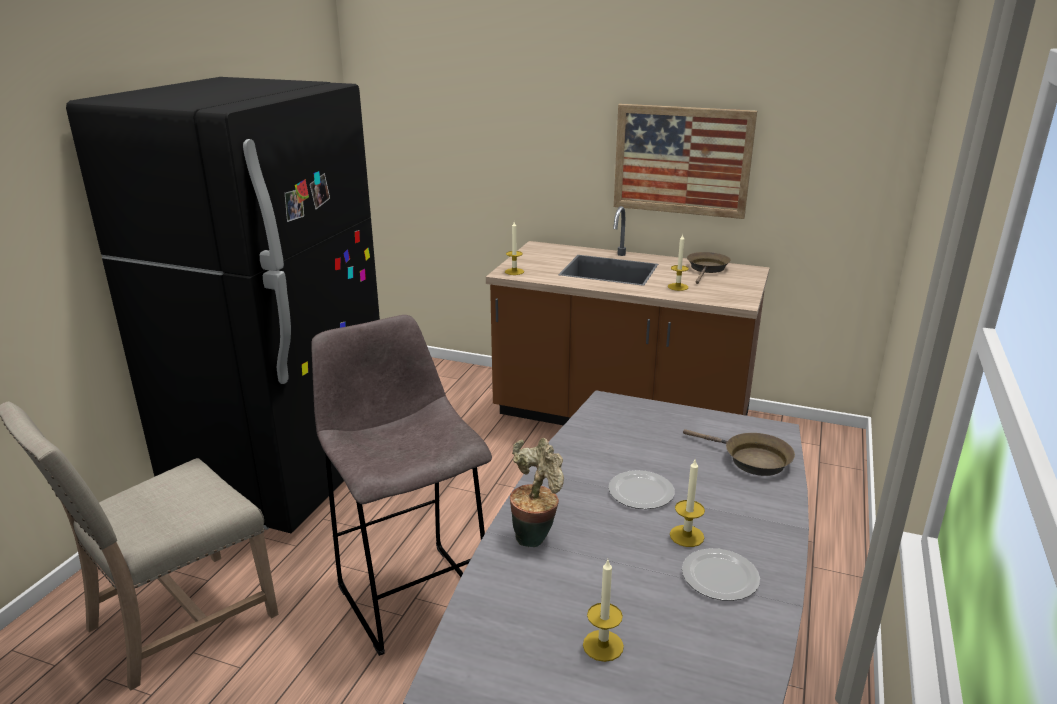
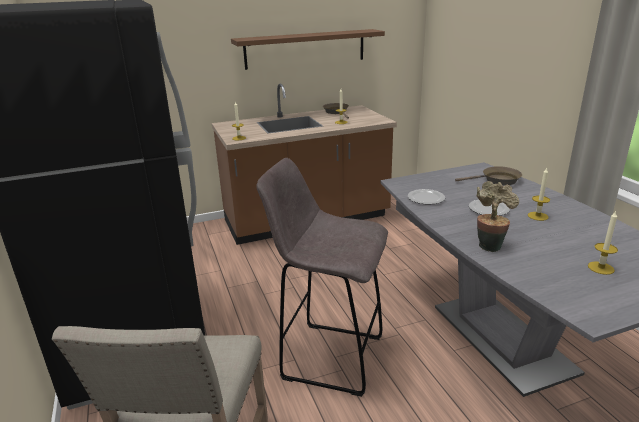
camera: 40 degrees left, 0 degrees up
(682, 160) = (305, 49): picture -> brown shelf
(721, 576) = (577, 223): plate -> plate (426, 198)

